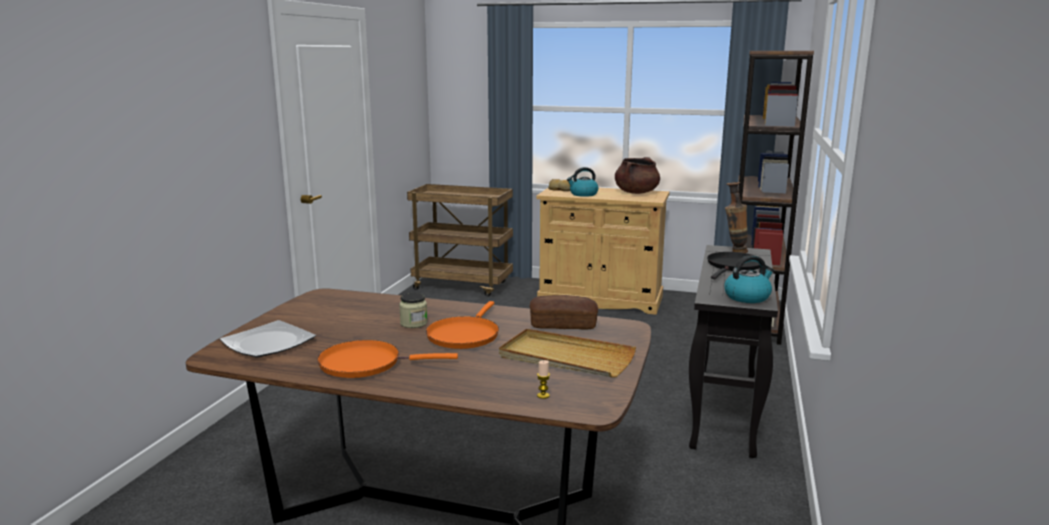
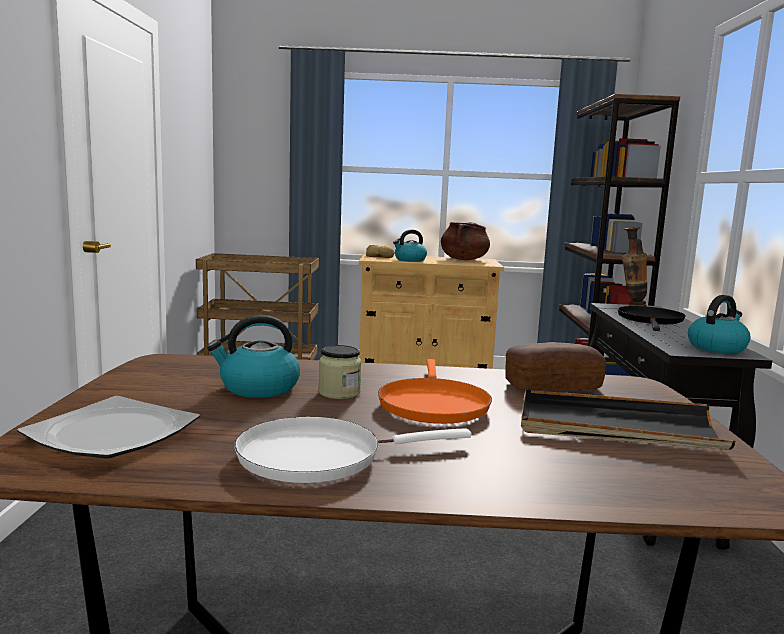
camera: 15 degrees left, 5 degrees down
(366, 318) = (258, 388): none -> kettle
(366, 364) = (319, 456): orange frying pan -> white frying pan
(543, 395) = (665, 487): candle -> none
(565, 358) = (616, 427): beige tray -> black tray

